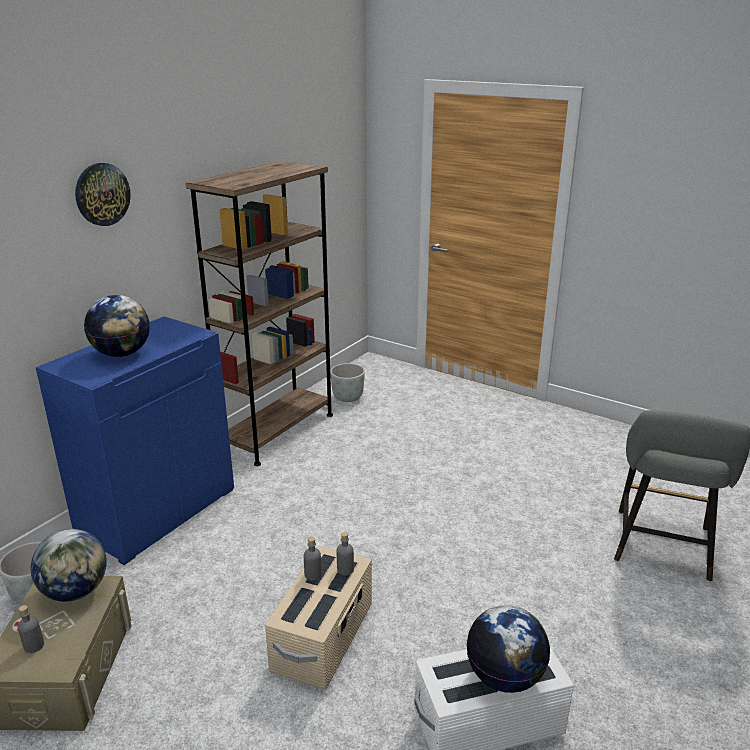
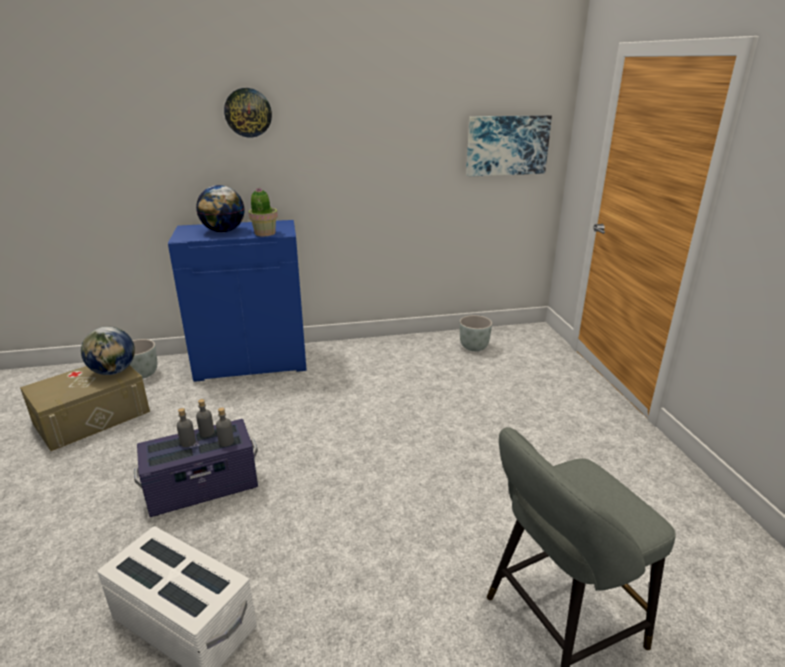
camera: 45 degrees right, 0 degrees up
(34, 646) = (59, 386): grey bottle -> grey bottle (188, 442)
(178, 340) = (264, 233): none -> potted plant
(277, 431) = (389, 348): brown bookcase -> none
(323, 638) = (203, 488): beige storage box -> purple storage box
(327, 183) = (507, 145): none -> picture
(505, 677) = (170, 584): globe -> none

